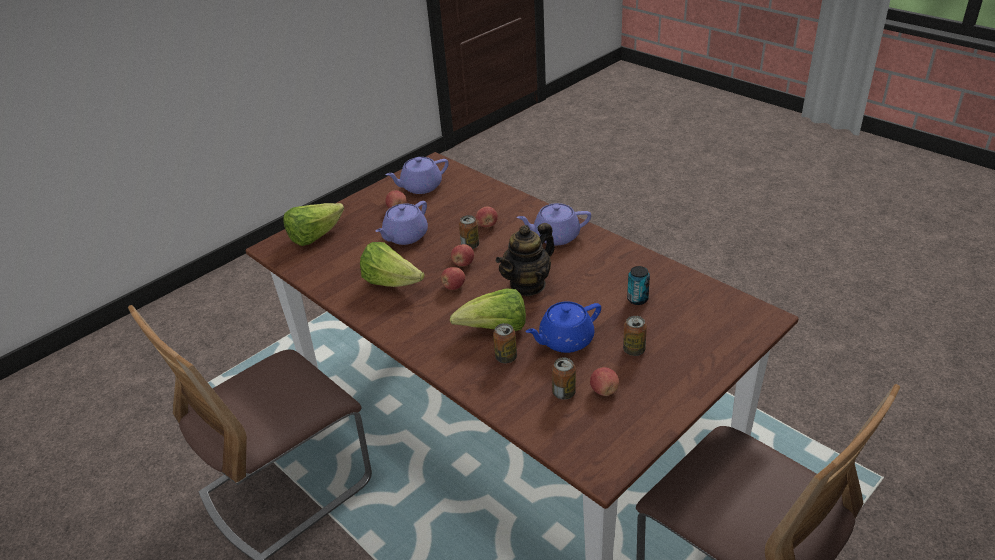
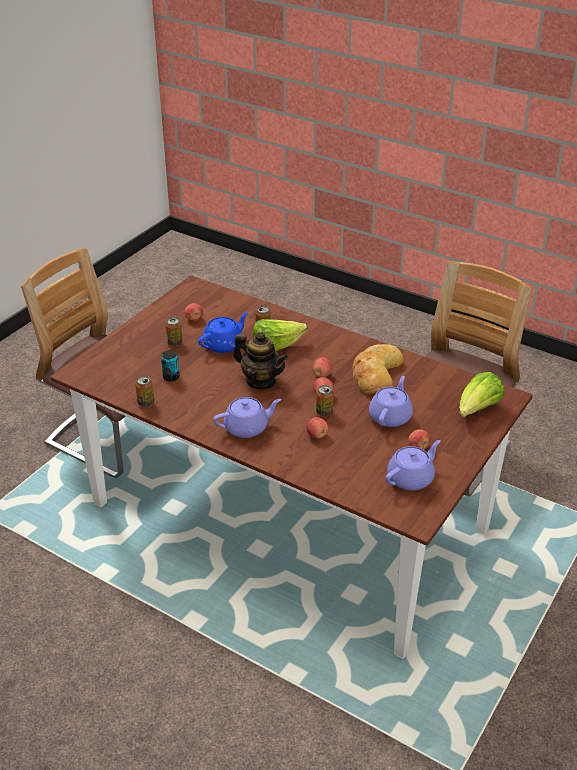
camera: 165 degrees right, 0 degrees up
(391, 282) = (375, 374): lettuce -> bread
(528, 285) = (261, 381): teapot -> teapot turned 90 degrees clockwise
(564, 393) = (220, 316): can -> can (146, 403)

